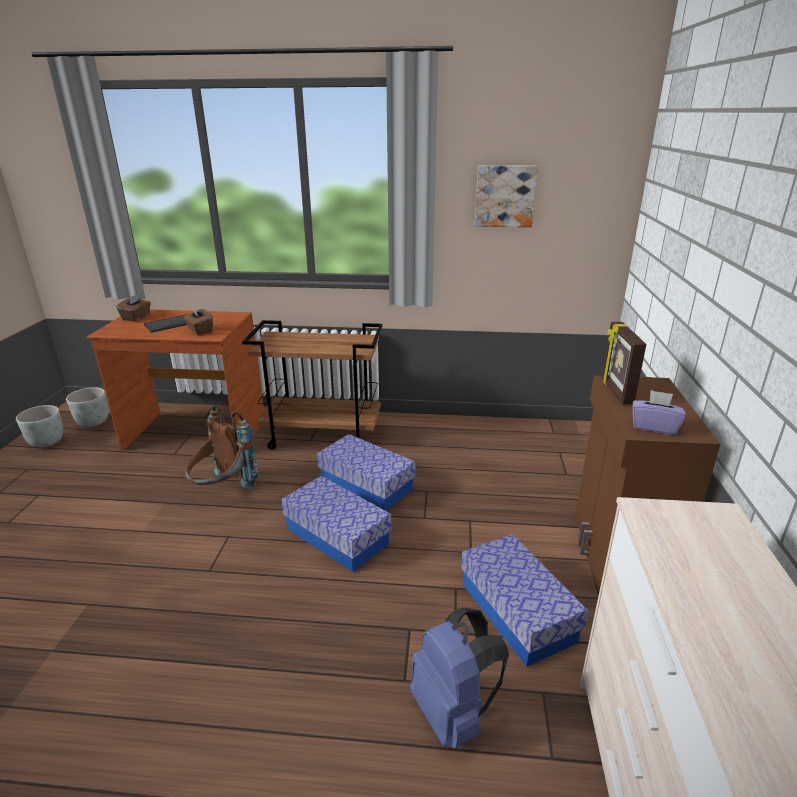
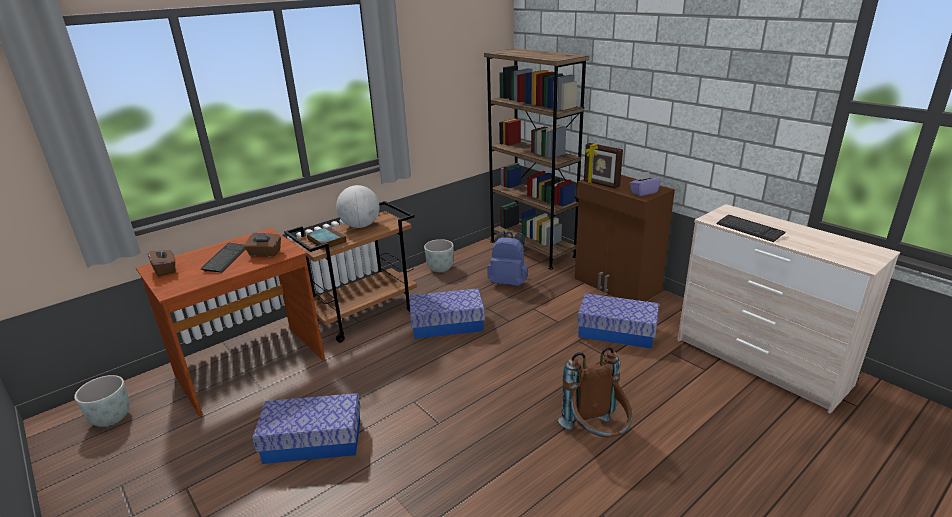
camera: 45 degrees left, 0 degrees up
(47, 442) = (91, 458): grey planter -> grey planter (440, 268)
(223, 490) = (356, 383): brown backpack -> brown backpack (596, 436)
(283, 342) = (326, 241): none -> book
(332, 340) = (360, 226): none -> globe
(337, 536) = (480, 358): storage box -> storage box (313, 441)
(453, 712) = (655, 383): blue backpack -> blue backpack (509, 282)
(505, 196) = (441, 79): picture -> none
(581, 455) = (532, 249): none -> brown bookcase
(677, 565) = (749, 229): none -> keyboard

